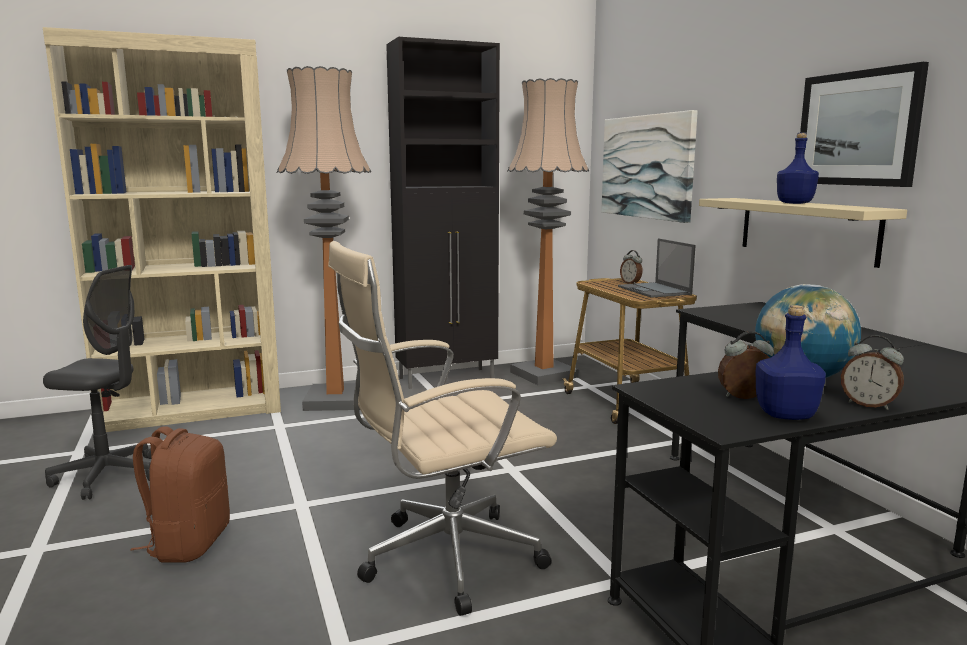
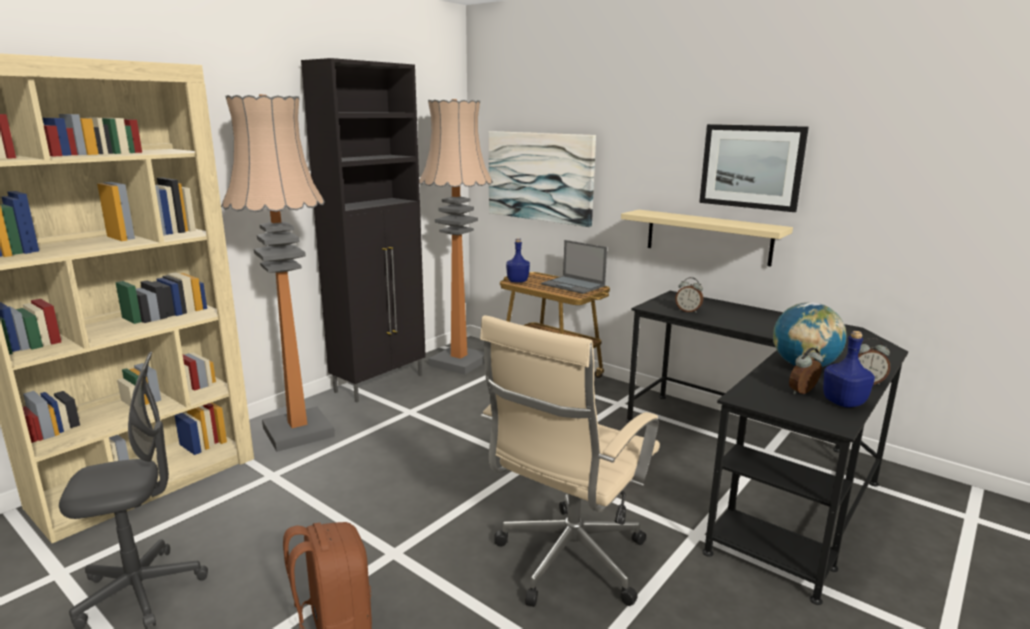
camera: 30 degrees left, 5 degrees up
(631, 283) = (542, 278): alarm clock -> alarm clock (688, 311)
(795, 203) = (709, 220): blue bottle -> blue bottle (518, 281)

